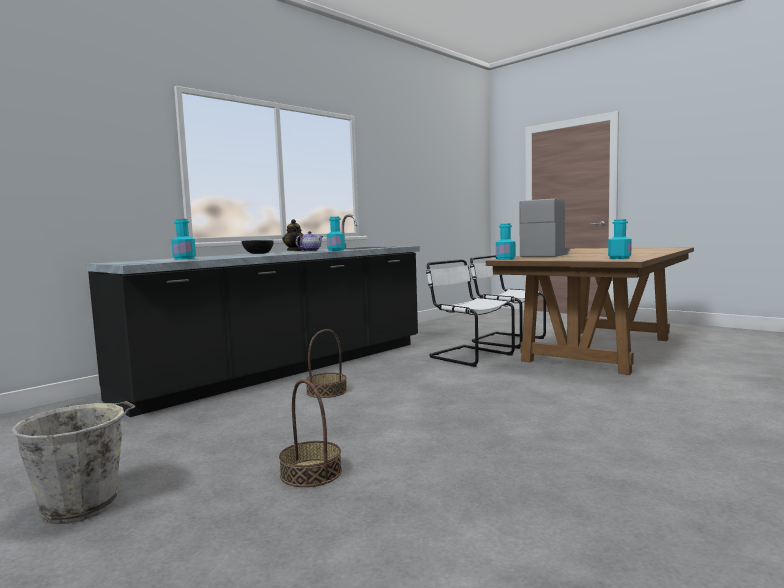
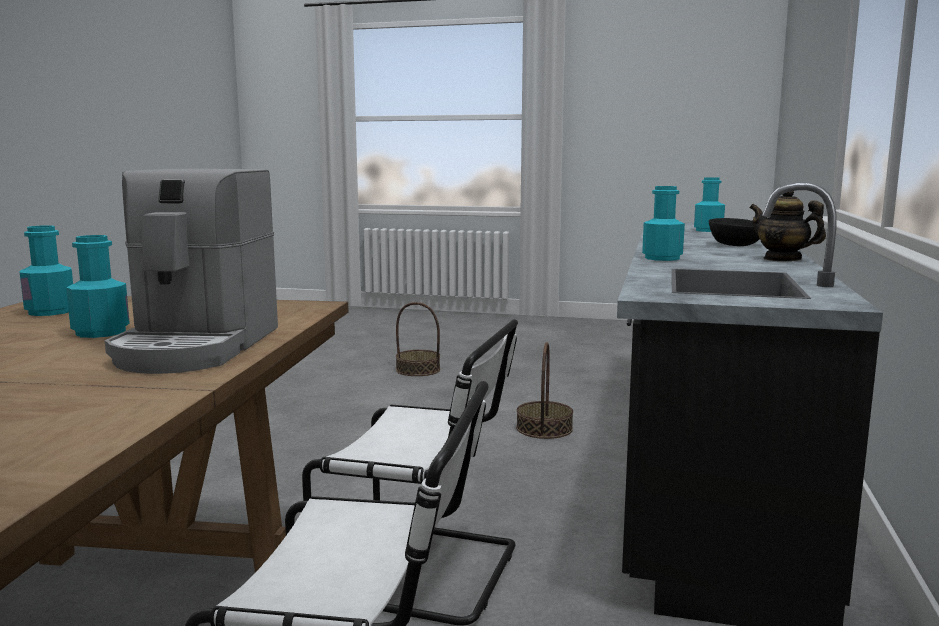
camera: 150 degrees right, 5 degrees up
(83, 505) = (518, 344): grey bucket -> none
(310, 251) = (711, 256): teapot -> none
(505, 259) = (306, 307): turquoise bottle -> turquoise bottle (101, 332)

